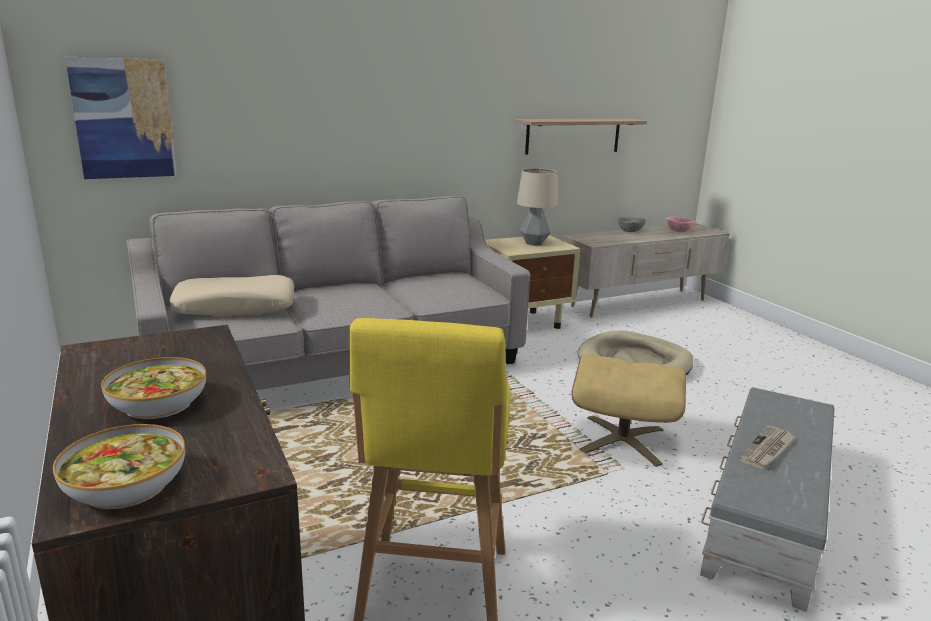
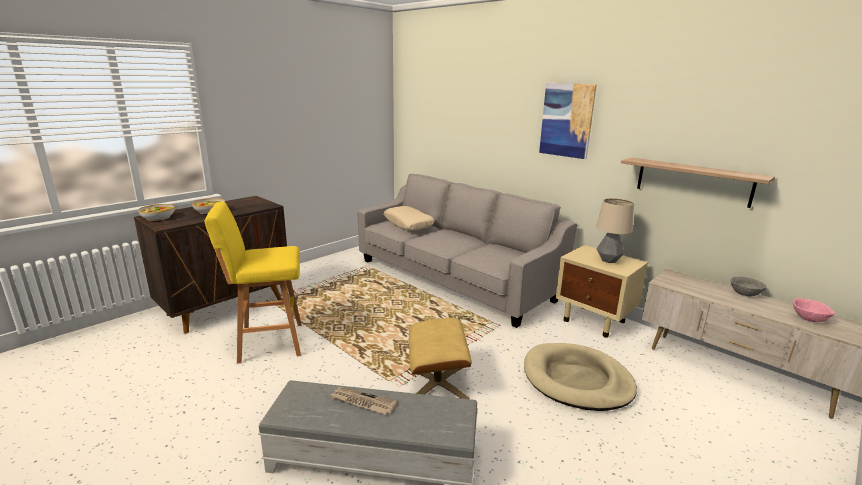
camera: 70 degrees right, 0 degrees up
(123, 119) = (420, 128): picture -> picture (566, 120)

